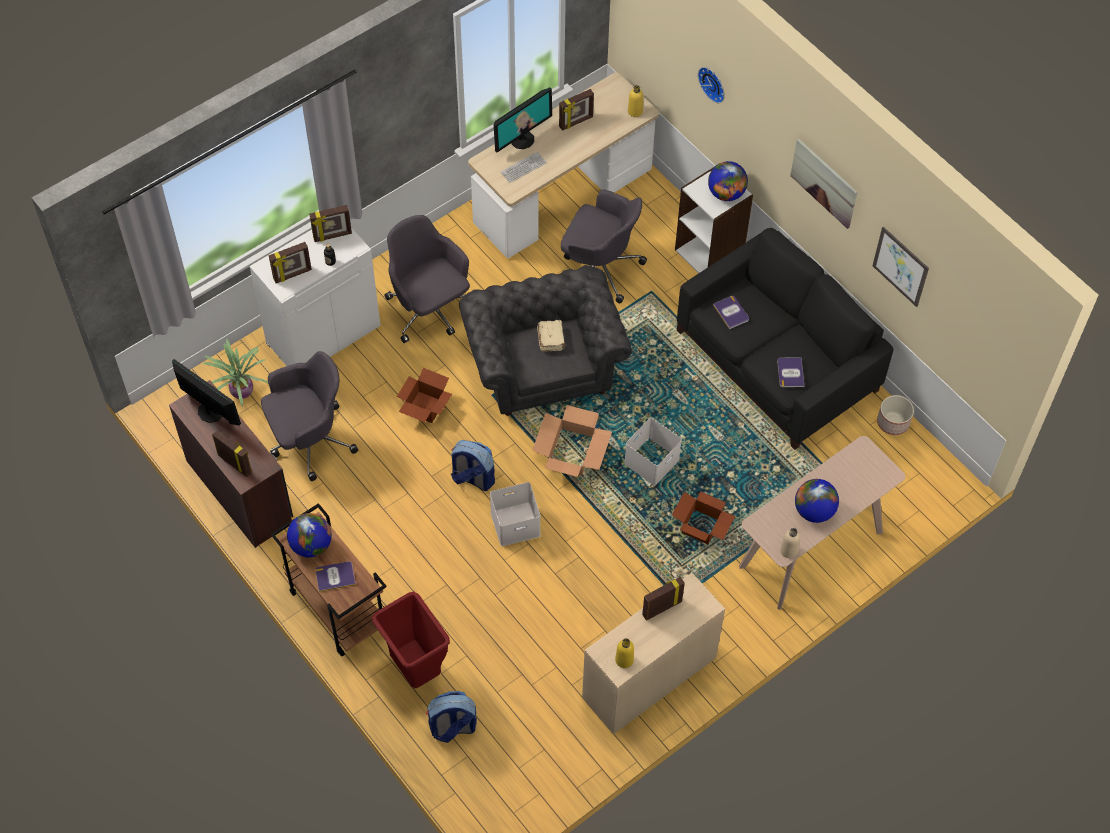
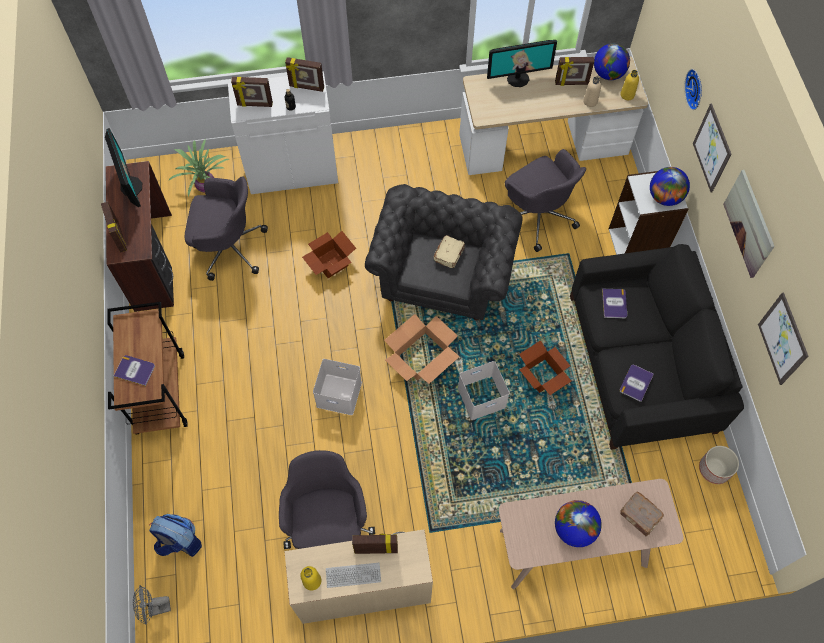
camera: 30 degrees right, 5 degrees up
(311, 545) = (135, 334): globe -> globe (608, 74)
(415, 670) = (184, 476): red trash can -> none
(429, 310) = (383, 188): grey office chair -> grey office chair (328, 524)
(469, 794) = (155, 609): none -> grey fan
(472, 478) = (330, 339): backpack -> none
(523, 168) = (504, 102): keyboard -> keyboard (353, 575)
(701, 528) = (489, 478): cardboard box -> cardboard box (542, 377)
(755, 131) = (712, 148): none -> picture
(788, 550) = (527, 555): beige bottle -> beige bottle (590, 101)
(861, 474) = (640, 516): none -> brown book

